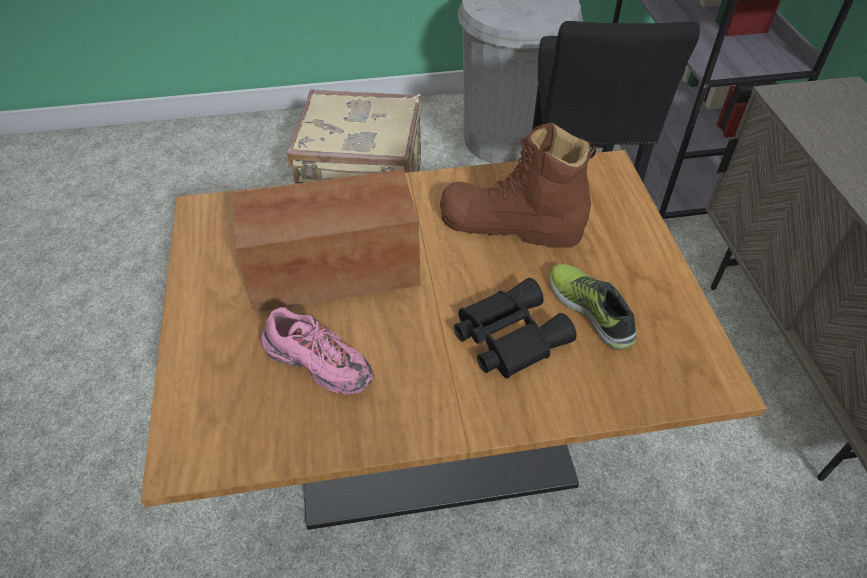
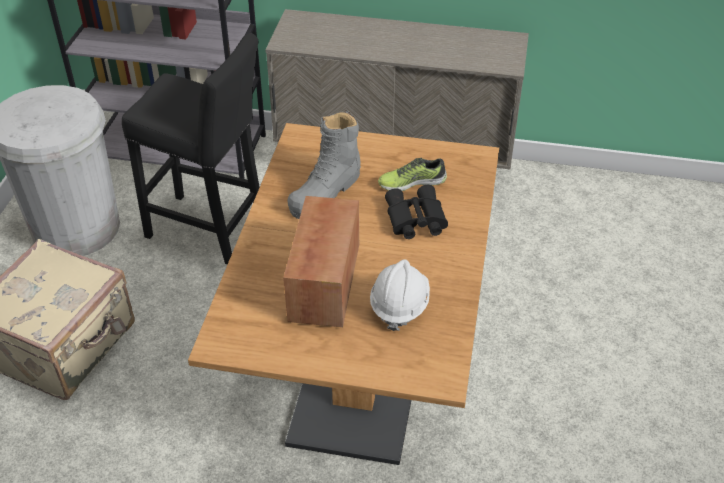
camera: 70 degrees left, 5 degrees down
(319, 365) = (399, 305): pink shoe -> white hard hat
(510, 224) = (325, 192): brown boot -> grey boot

